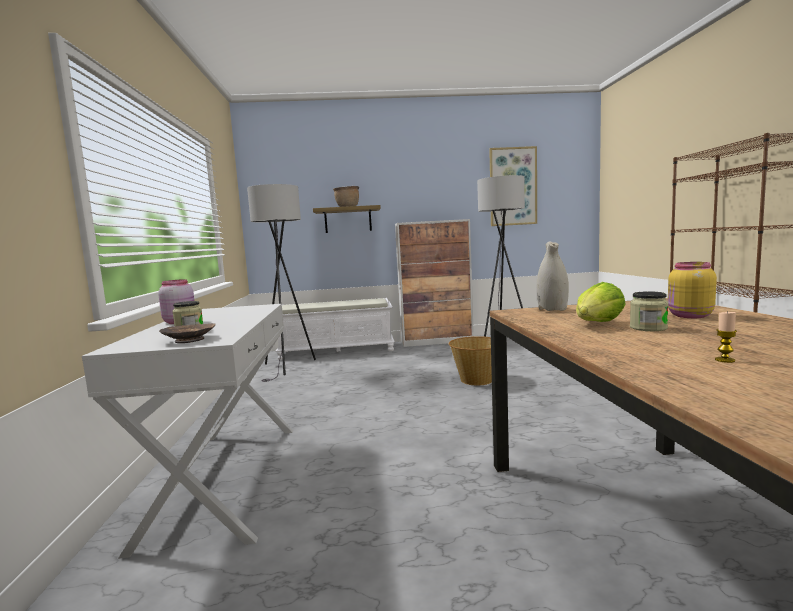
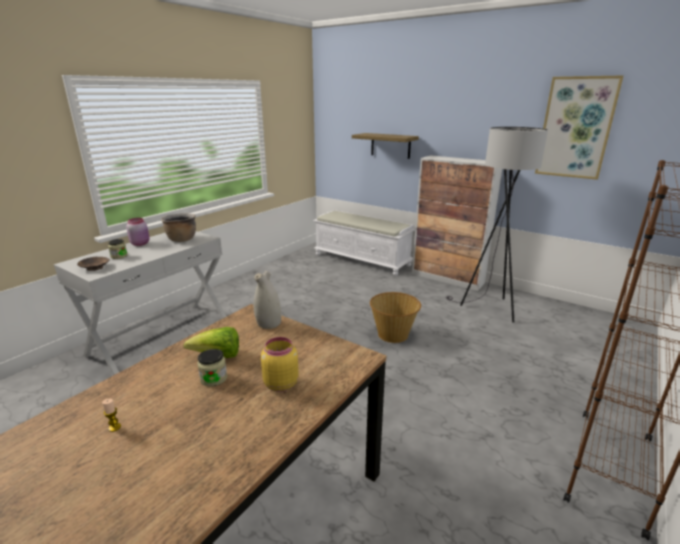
camera: 40 degrees right, 15 degrees up
(288, 367) = (309, 265): grey floor lamp -> none
(347, 207) = (384, 135): brown cooking pot -> brown cooking pot (181, 239)

